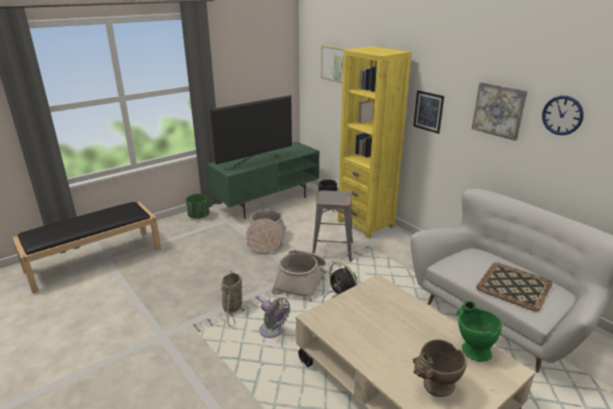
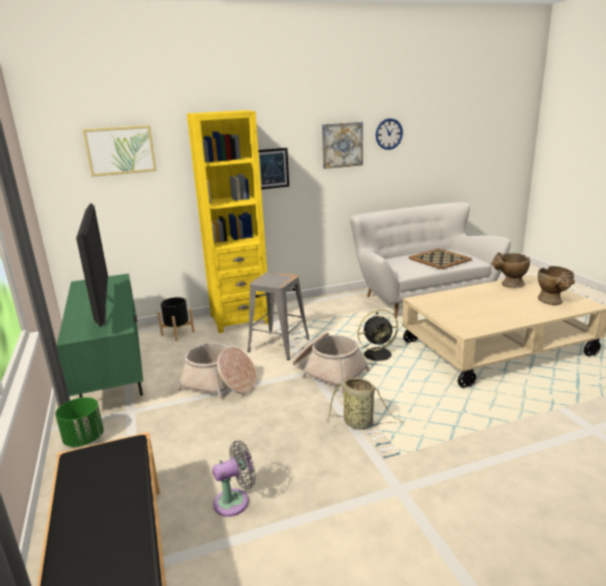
camera: 70 degrees left, 5 degrees down
(272, 331) = (413, 400): grey fan -> grey fan (235, 501)
(471, 348) = (509, 285): green vase -> beige vase

